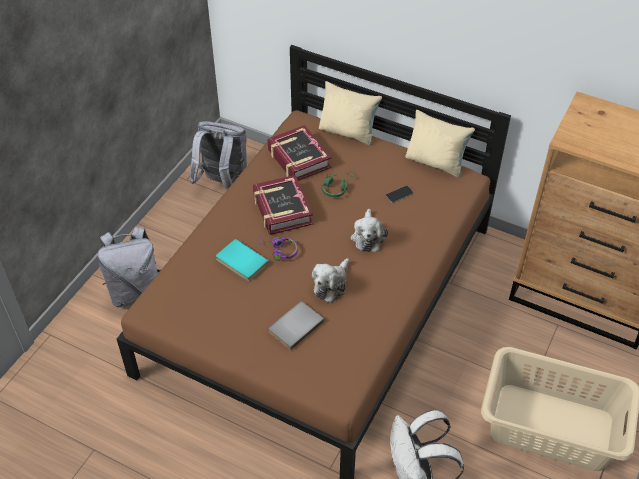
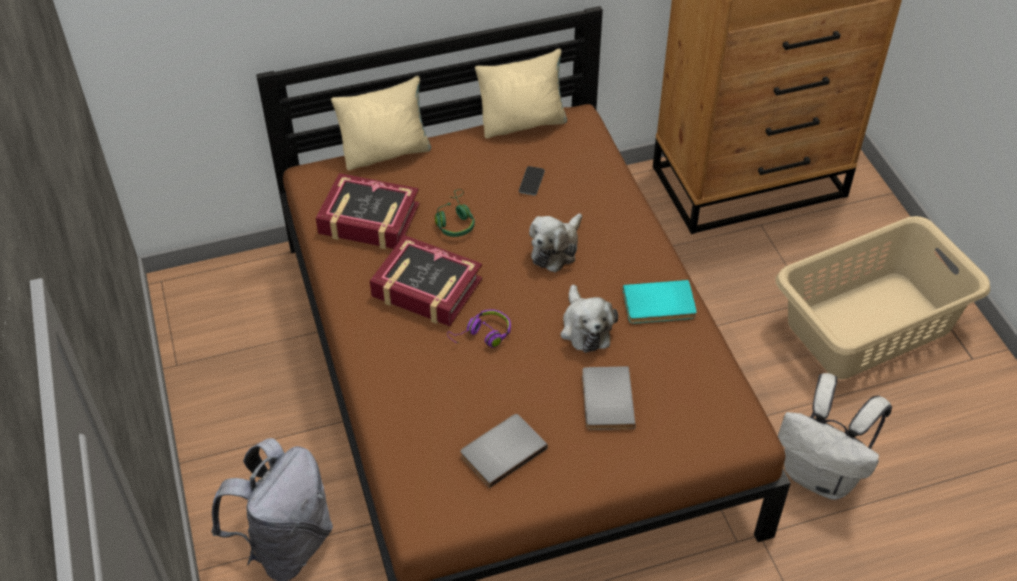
camera: 45 degrees left, 0 degrees up
(219, 309) = (501, 450): none -> grey book
(223, 183) = (232, 336): grey backpack -> none
(240, 262) = (457, 381): turquoise book -> turquoise book (659, 306)
(368, 237) = (556, 249): plush toy -> plush toy turned 75 degrees clockwise

